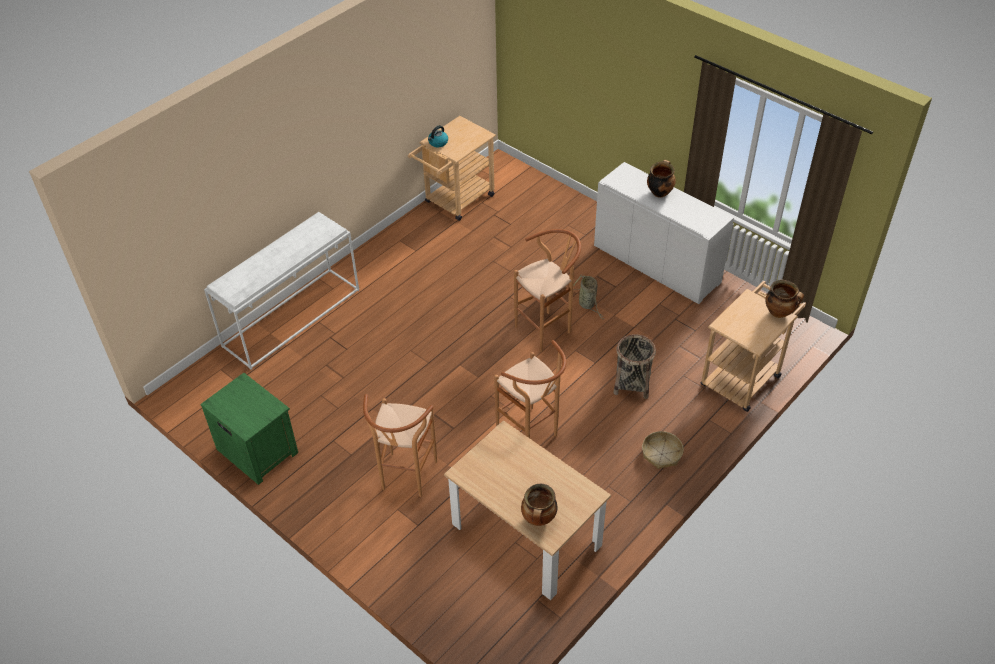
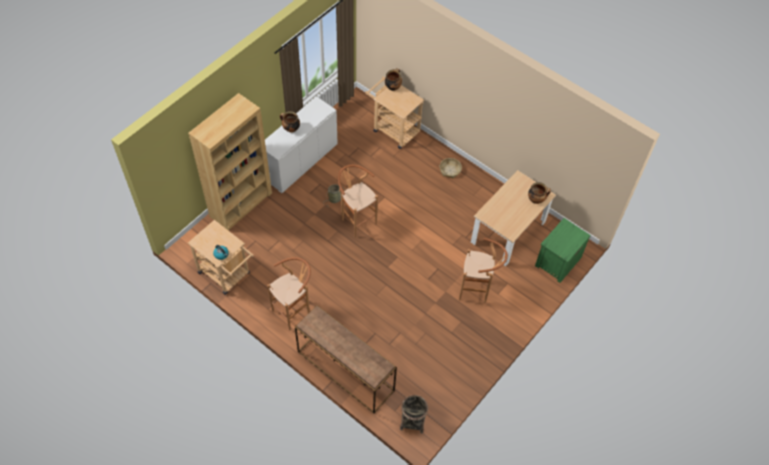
camera: 95 degrees left, 10 degrees up
(257, 450) = (461, 375): green nightstand -> green nightstand (557, 262)
(292, 317) = (344, 371): white console table -> brown console table
(531, 435) = (441, 229): brown stool -> brown stool (294, 311)
(572, 208) = (241, 204): none -> brown bookcase
(632, 384) = (400, 180): basket -> basket (413, 420)

